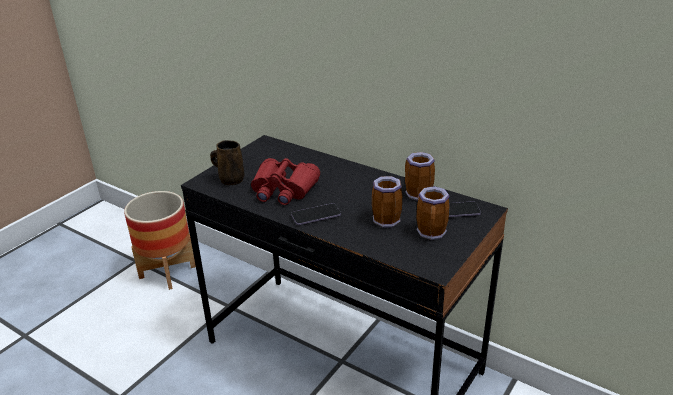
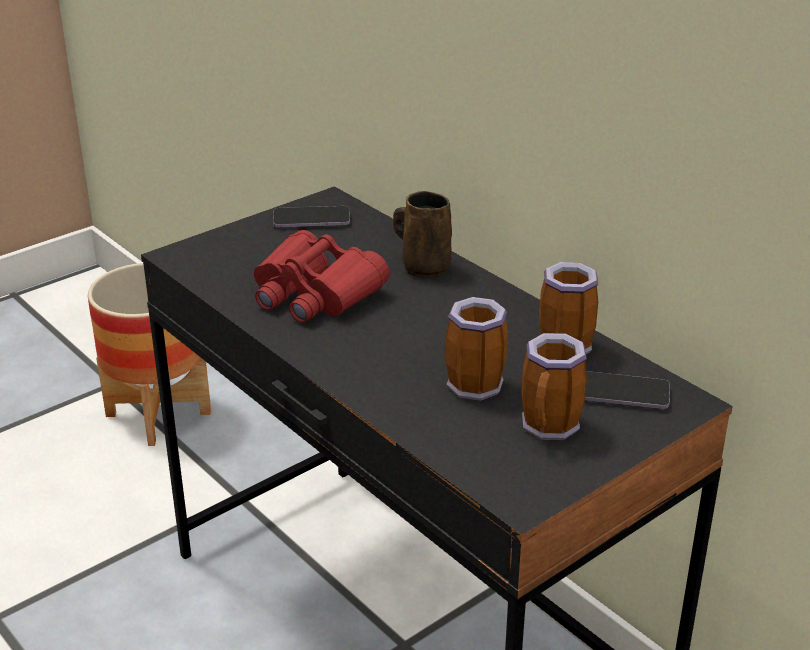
camera: 15 degrees right, 0 degrees up
(230, 179) = (231, 259): brown mug -> brown mug (423, 267)
(316, 216) = (347, 352): phone -> phone (311, 219)

